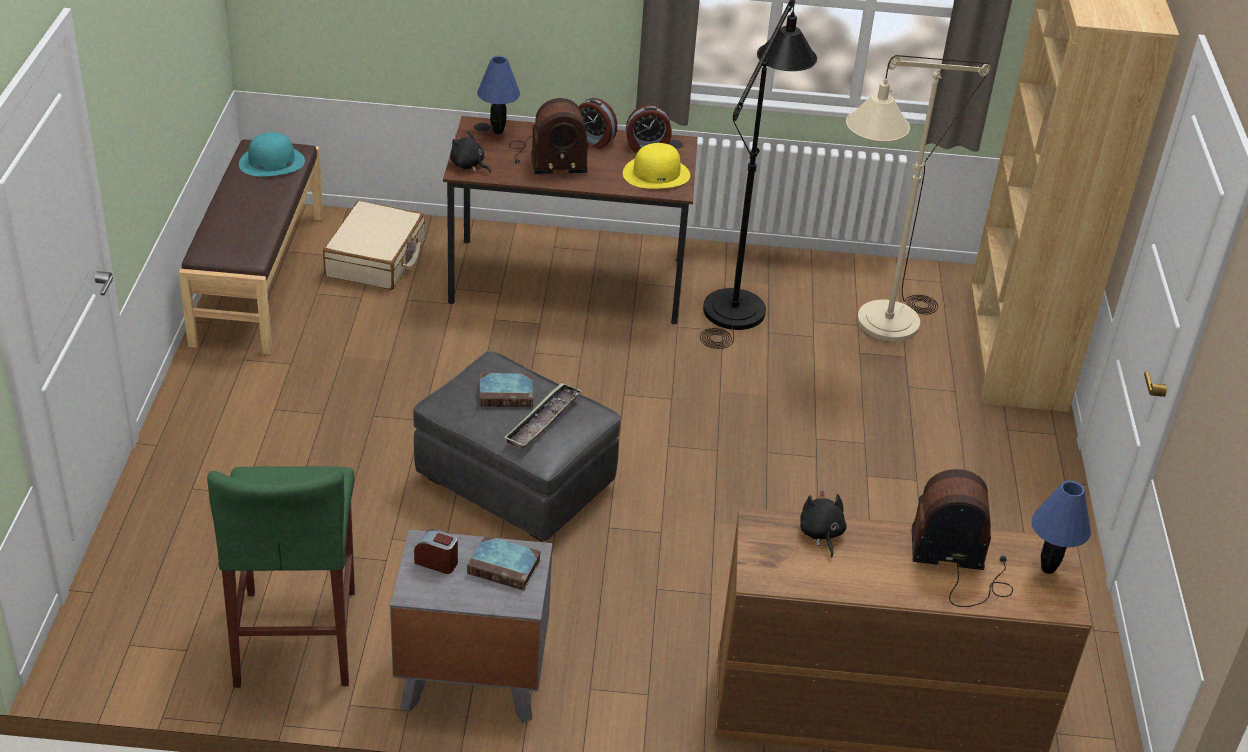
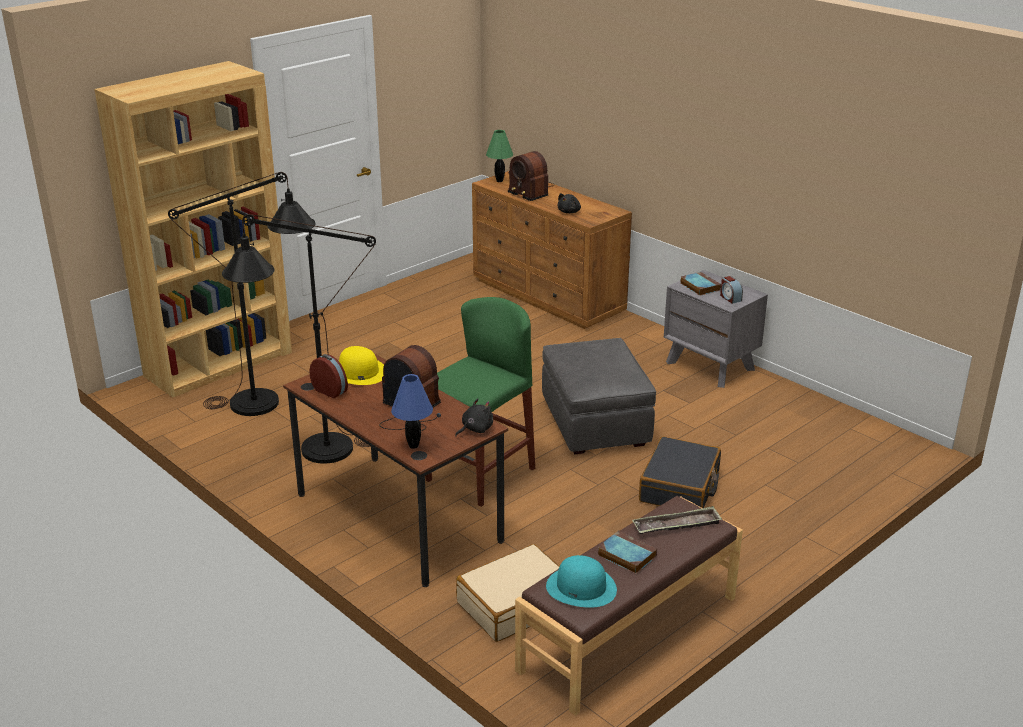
camera: 135 degrees left, 10 degrees down
(296, 637) = (785, 411): green stool -> green stool (480, 474)
(337, 442) = (680, 487): none -> black suitcase
(468, 165) = (475, 429): black plush toy -> black plush toy turned 120 degrees counterclockwise
(507, 394) = (596, 370): book -> book (625, 555)
(543, 420) = (592, 352): tray -> tray (676, 525)
(592, 140) = (358, 411): alarm clock -> none
(875, 329) = (268, 404): beige floor lamp -> black floor lamp
(1048, 569) = (499, 181): blue table lamp -> green table lamp

